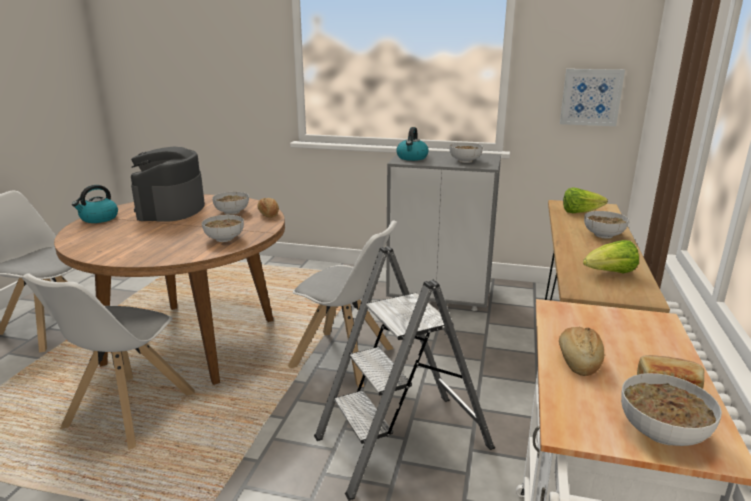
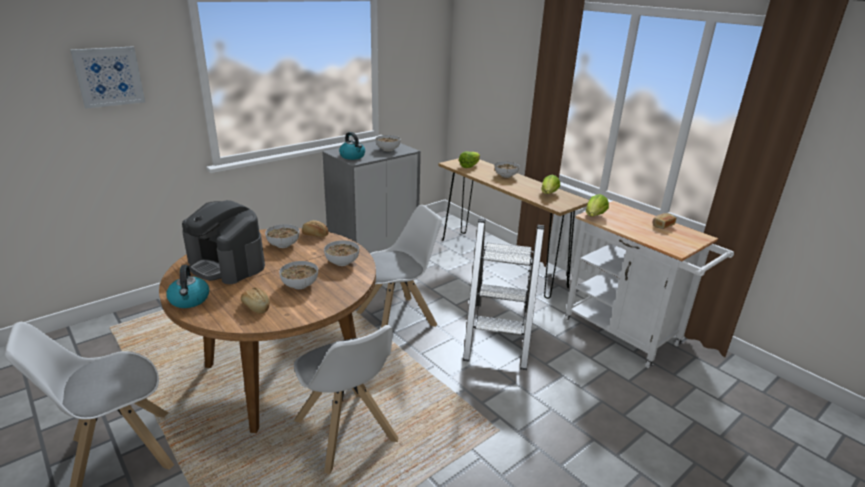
camera: 55 degrees left, 5 degrees up
(562, 313) = (594, 216): none -> lettuce
(578, 361) = (635, 230): bread -> bread (256, 307)
(591, 97) = (424, 87): picture -> picture (109, 76)
(661, 431) = (687, 239): bowl -> bowl (299, 285)

